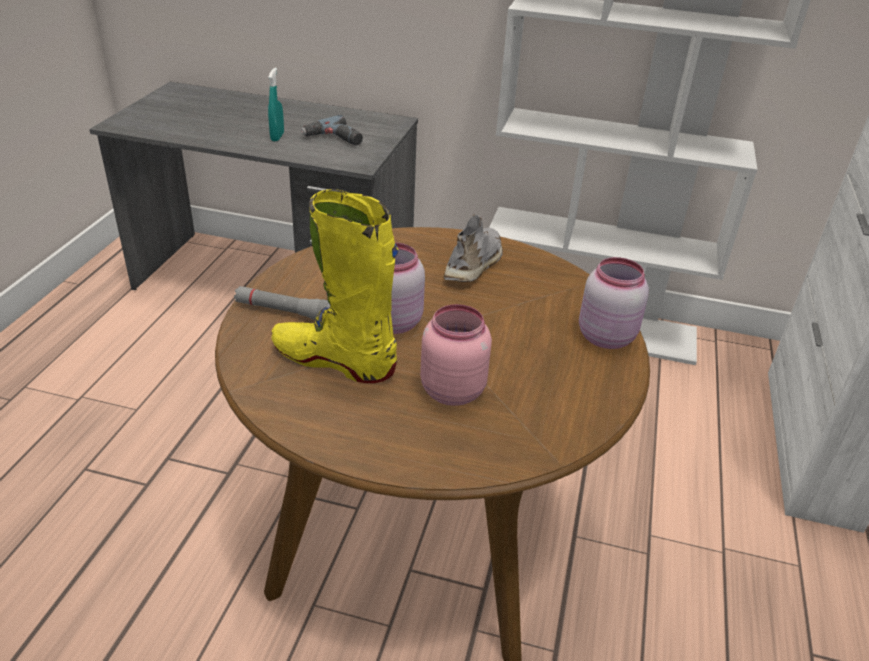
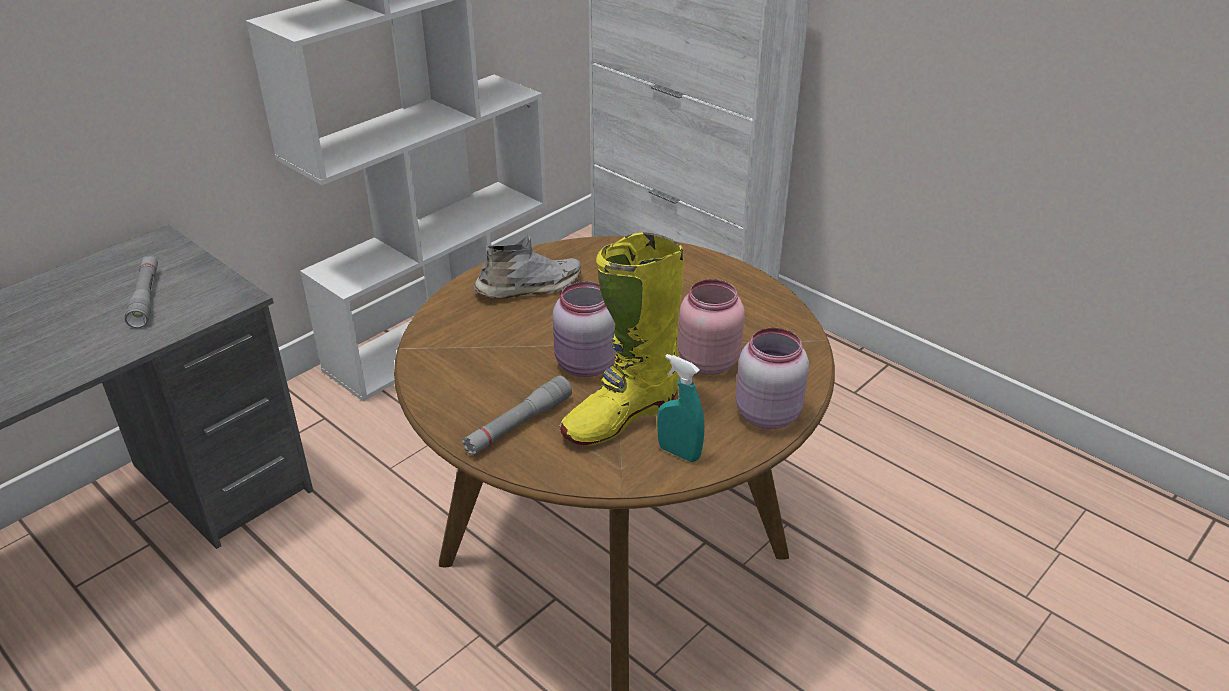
camera: 60 degrees left, 0 degrees up
(277, 137) = (79, 339): turquoise spray bottle -> turquoise spray bottle (679, 452)
(333, 139) = (146, 298): power drill -> grey flashlight
(475, 264) = (530, 288): grey shoe -> grey shoe turned 105 degrees clockwise
(605, 336) = (688, 262): pink jar -> pink jar (765, 414)

